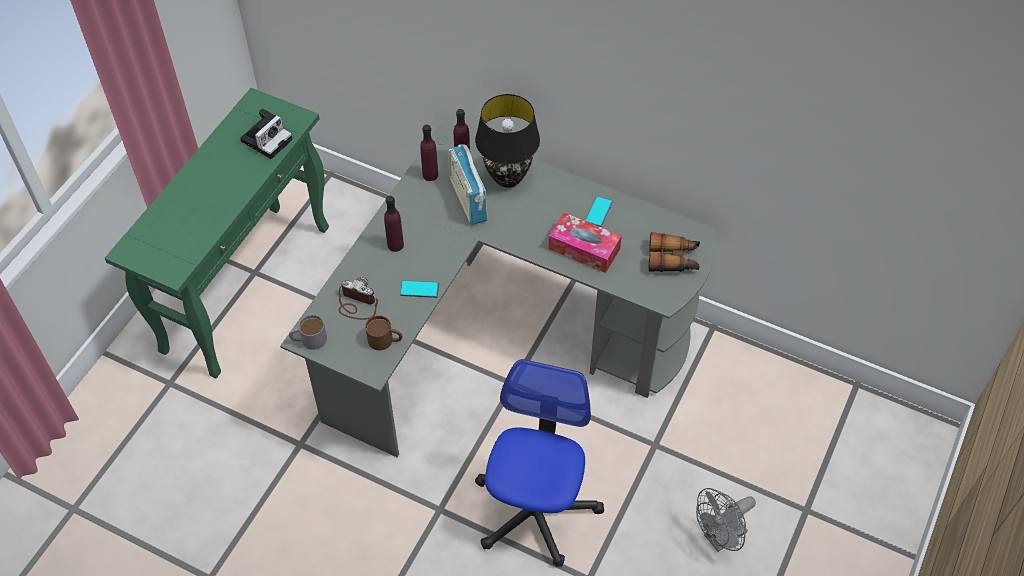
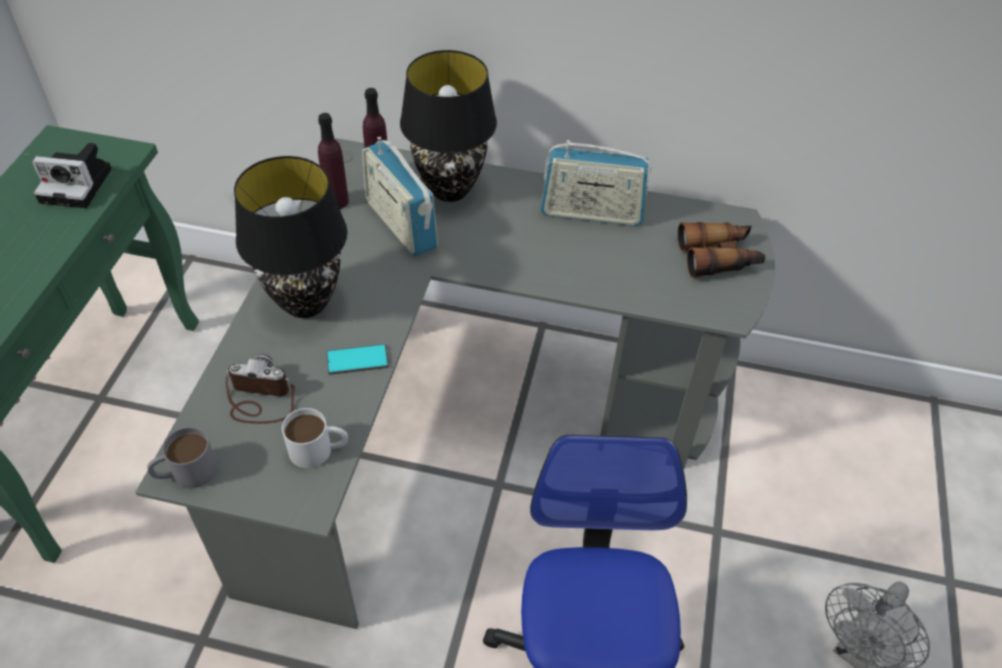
camera: 15 degrees left, 5 degrees down
(267, 139) = (79, 185): camera -> camera turned 75 degrees clockwise
(385, 340) = (319, 449): brown mug -> white mug
(395, 245) = (305, 302): purple bottle -> black table lamp
(584, 249) = (589, 263): tissue box -> none
(598, 212) = (591, 213): phone -> radio

